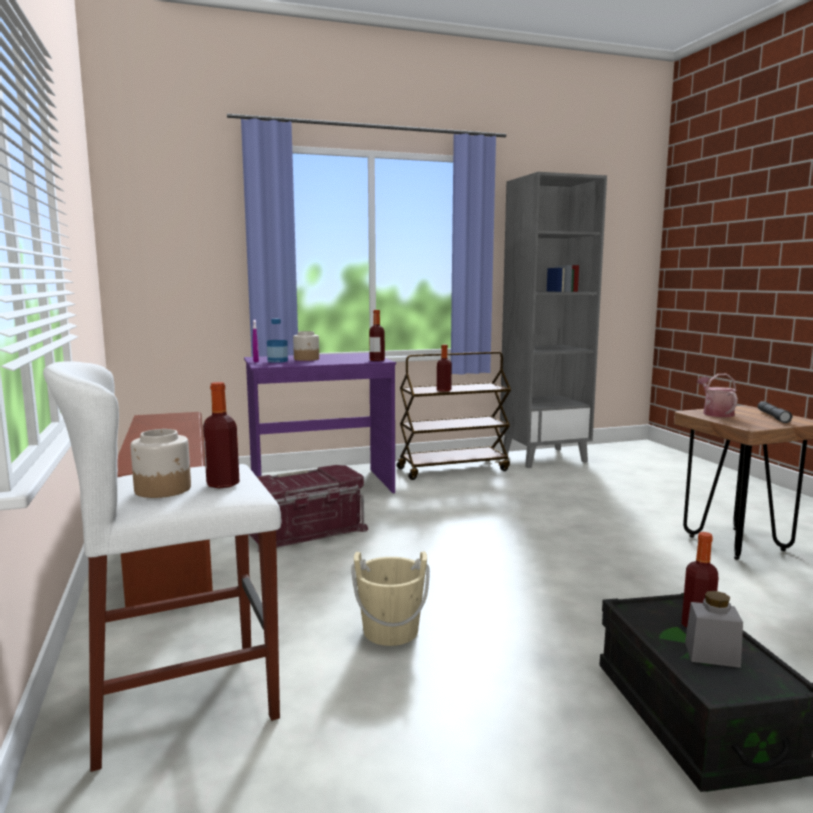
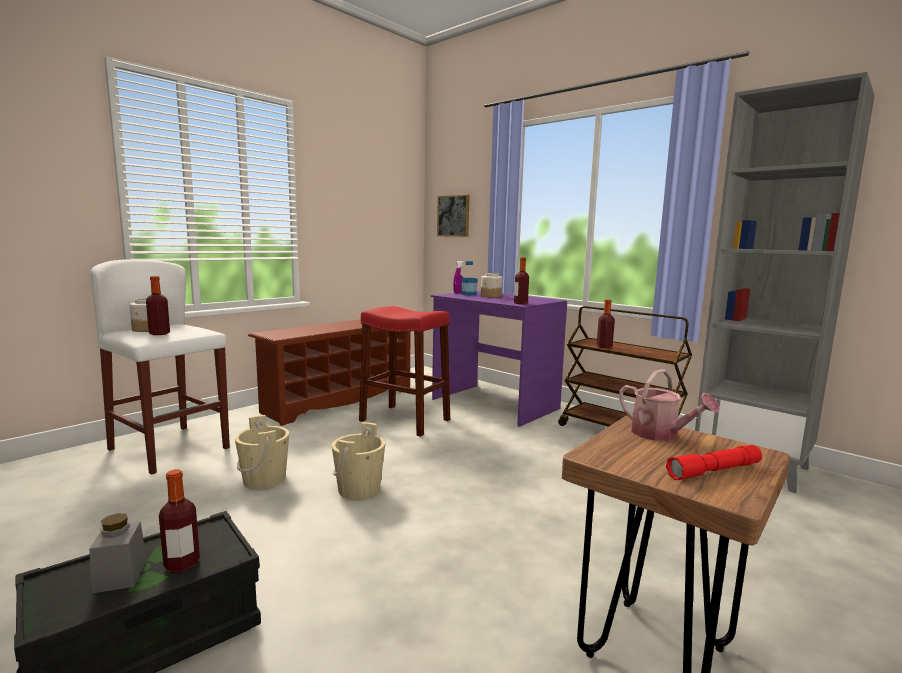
camera: 60 degrees right, 0 degrees up
(165, 258) = (453, 216): none -> picture
(306, 531) = (404, 420): red storage box -> red stool
(466, 584) = (359, 489): none -> beige bucket
(715, 413) = (660, 435): watering can -> watering can turned 90 degrees clockwise
(773, 417) = (714, 471): grey flashlight -> red flashlight

